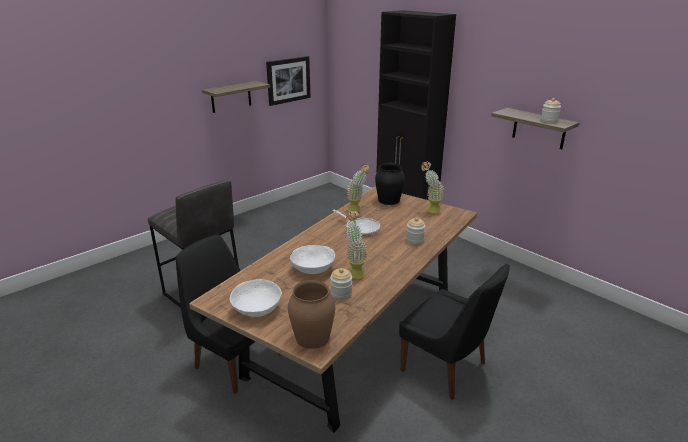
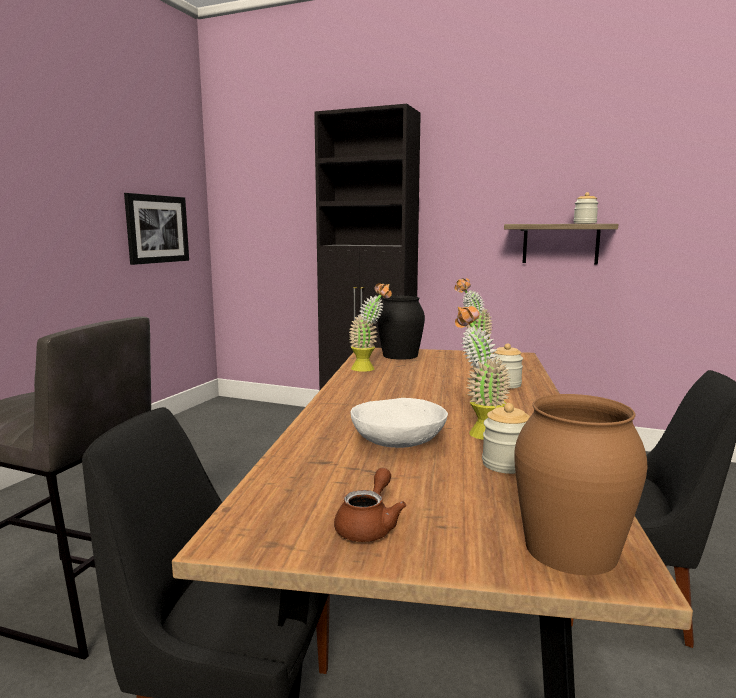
camera: 25 degrees left, 15 degrees down
(231, 97) = (68, 240): shelf -> none
(257, 308) = (369, 526): white bowl -> brown teapot
(360, 228) = (404, 385): frying pan -> none

